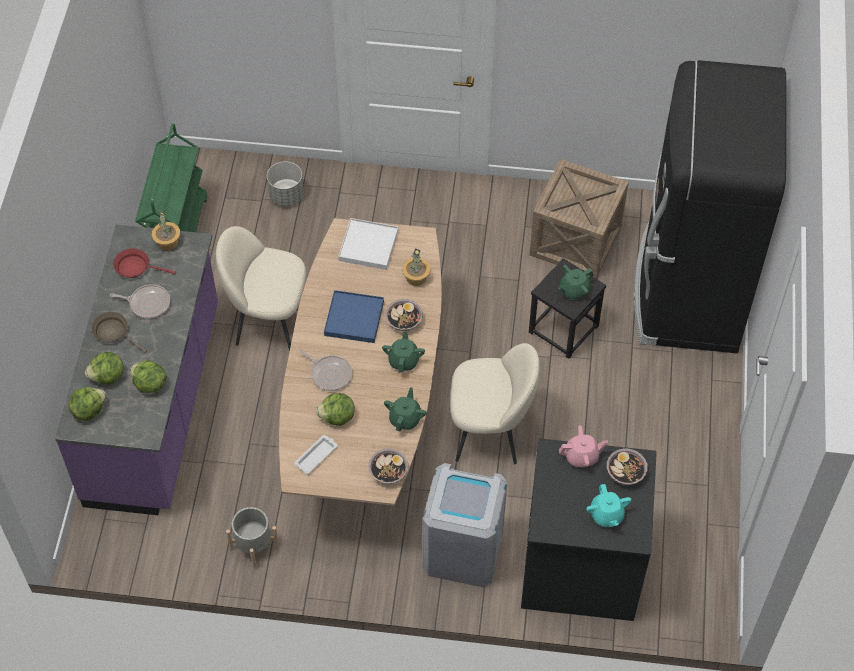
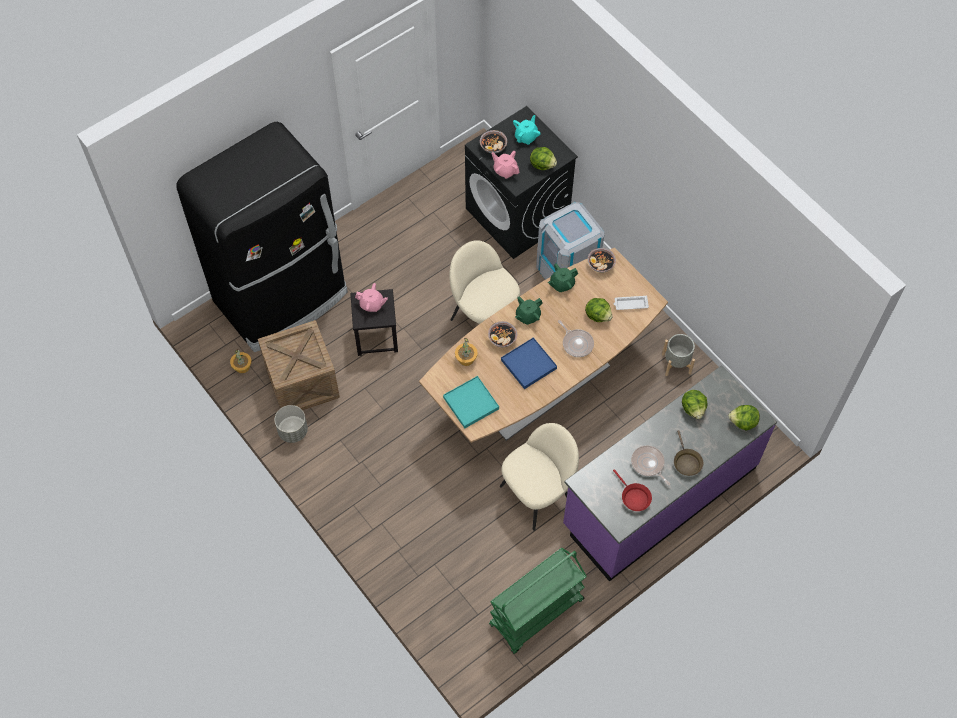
camera: 135 degrees left, 5 degrees up
(108, 377) = (714, 434): lettuce -> lettuce (542, 164)
(167, 242) = (598, 498): potted plant -> potted plant (242, 366)
(269, 320) = (538, 494): beige chair -> beige chair turned 90 degrees counterclockwise
(286, 195) = (437, 577): grey planter -> grey planter (292, 431)
(330, 374) = (576, 343): frying pan -> frying pan turned 150 degrees clockwise
(368, 246) = (471, 403): white tray -> turquoise tray
(573, 290) = (372, 304): green teapot -> pink teapot

